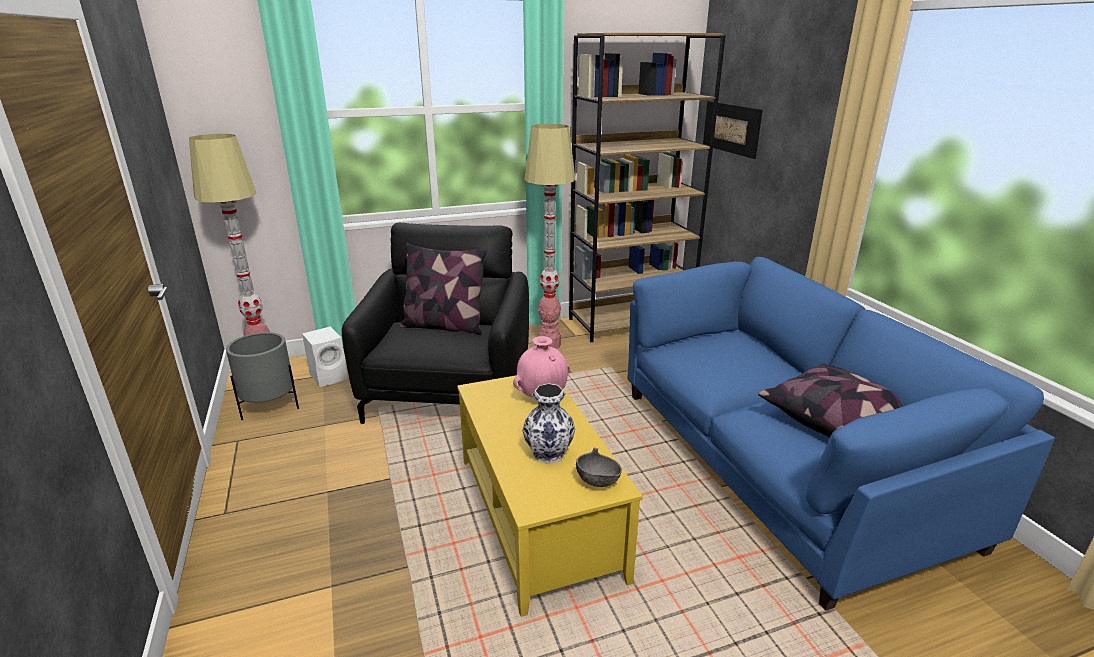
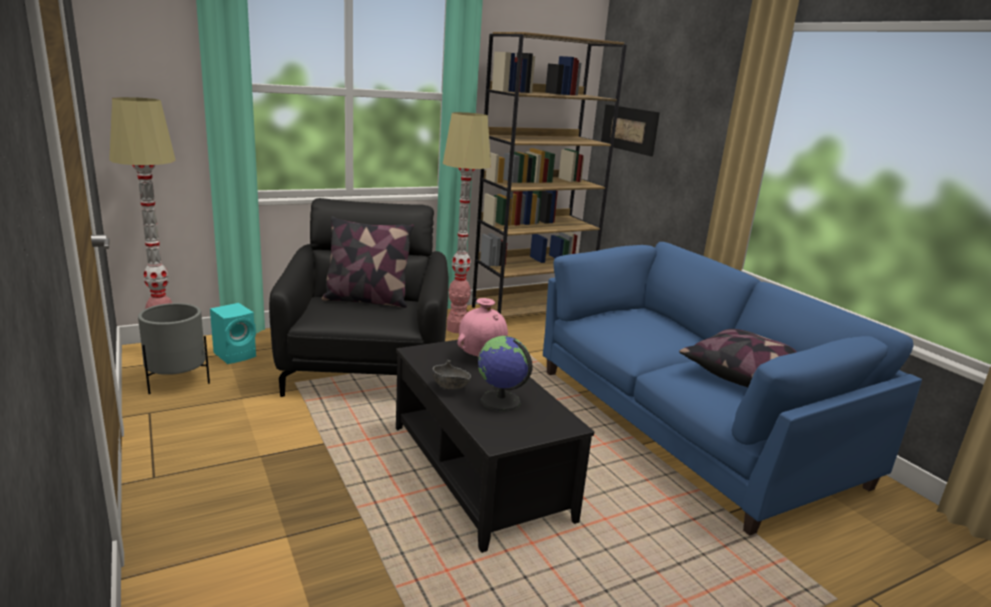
camera: 10 degrees left, 5 degrees down
(330, 376) = (236, 355): white speaker -> turquoise speaker
(539, 515) = (480, 470): yellow coffee table -> black coffee table
(548, 454) = (500, 401): vase -> globe
(598, 481) = (552, 421): grey bowl -> grey bowl (451, 387)

